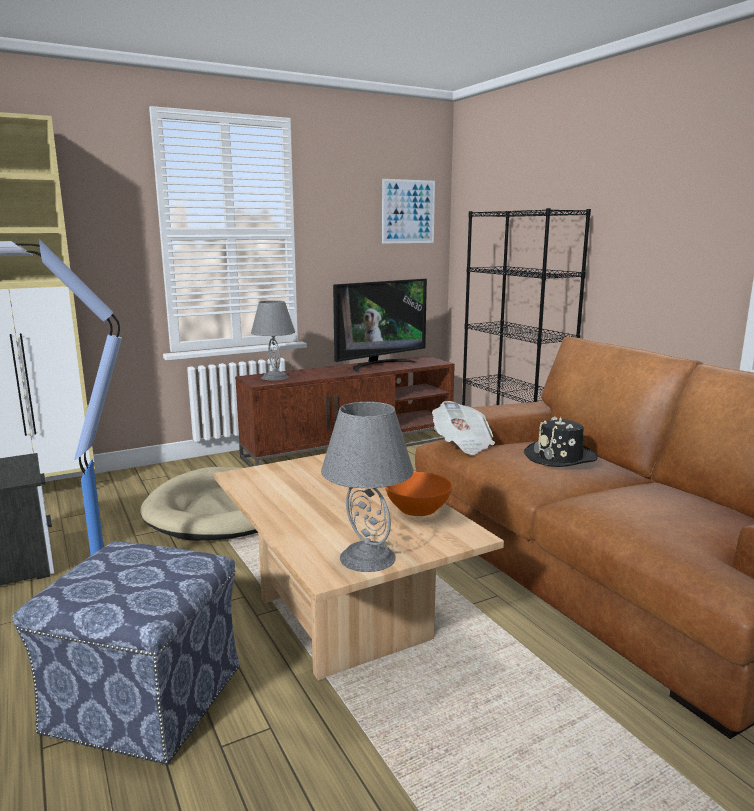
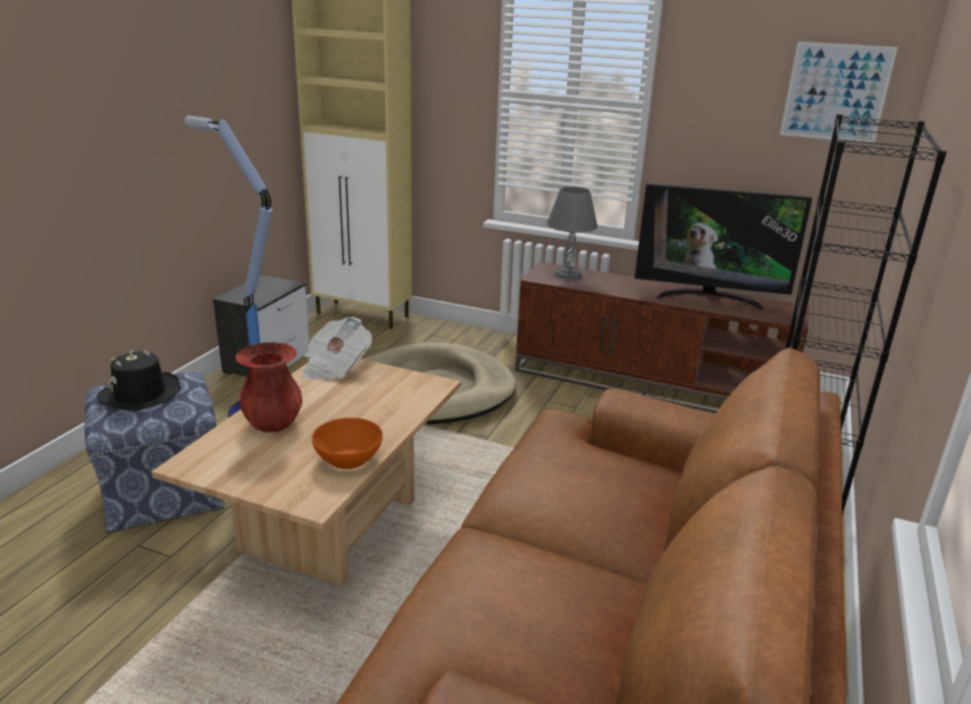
camera: 50 degrees right, 10 degrees up
(313, 521) = (273, 423): none -> red vase
(368, 557) = (228, 470): grey table lamp -> none
(462, 444) = (552, 427): newspaper -> newspaper (335, 367)
(560, 457) = (595, 495): black hat -> black hat (140, 395)

